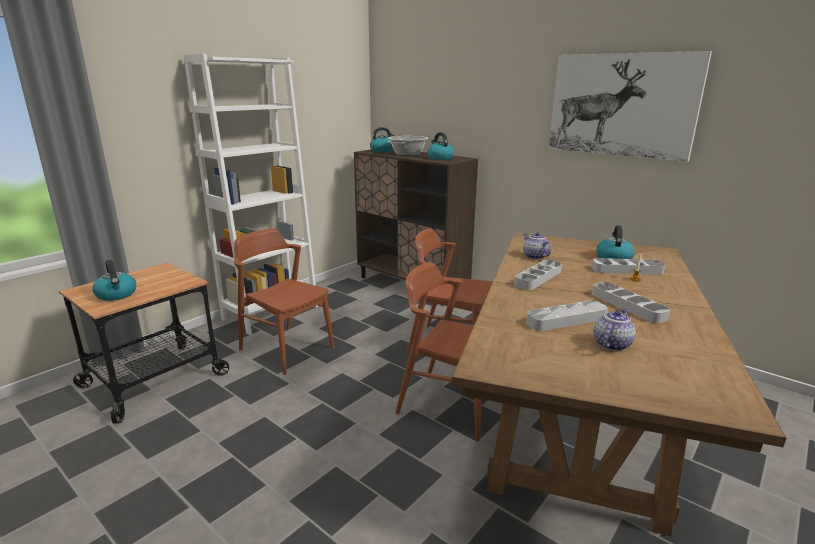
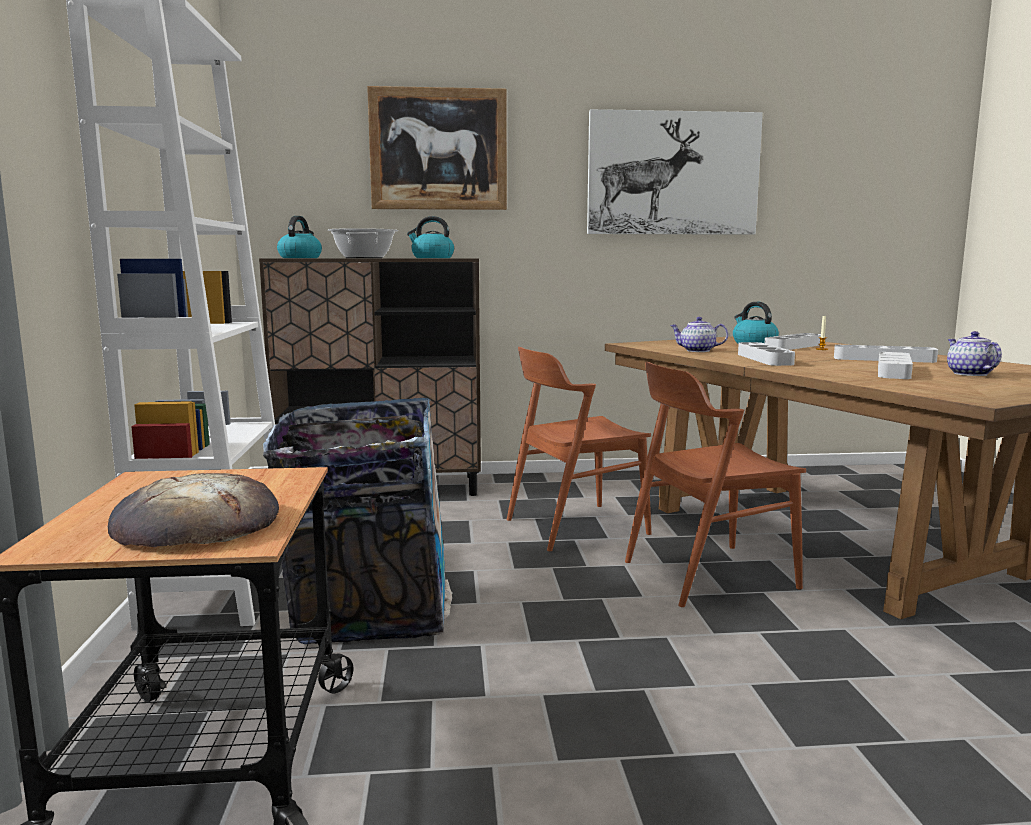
camera: 45 degrees left, 10 degrees down
(117, 295) = (196, 523): kettle -> bread
(286, 348) = (370, 613): brown chair -> trash can
(464, 85) = (438, 149): none -> picture

